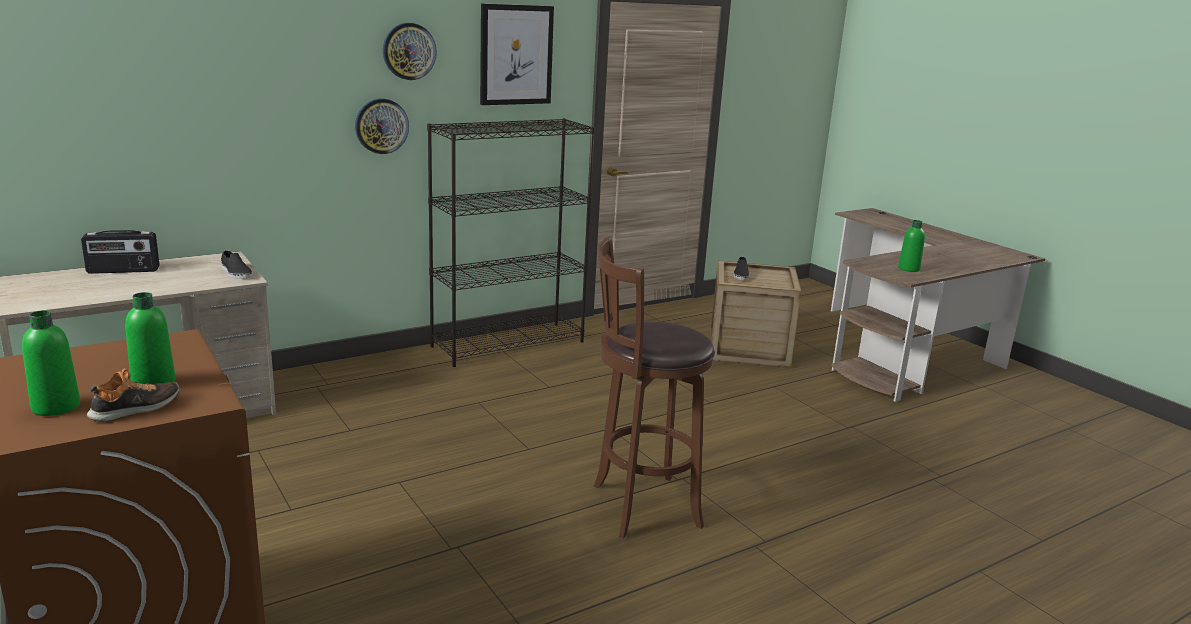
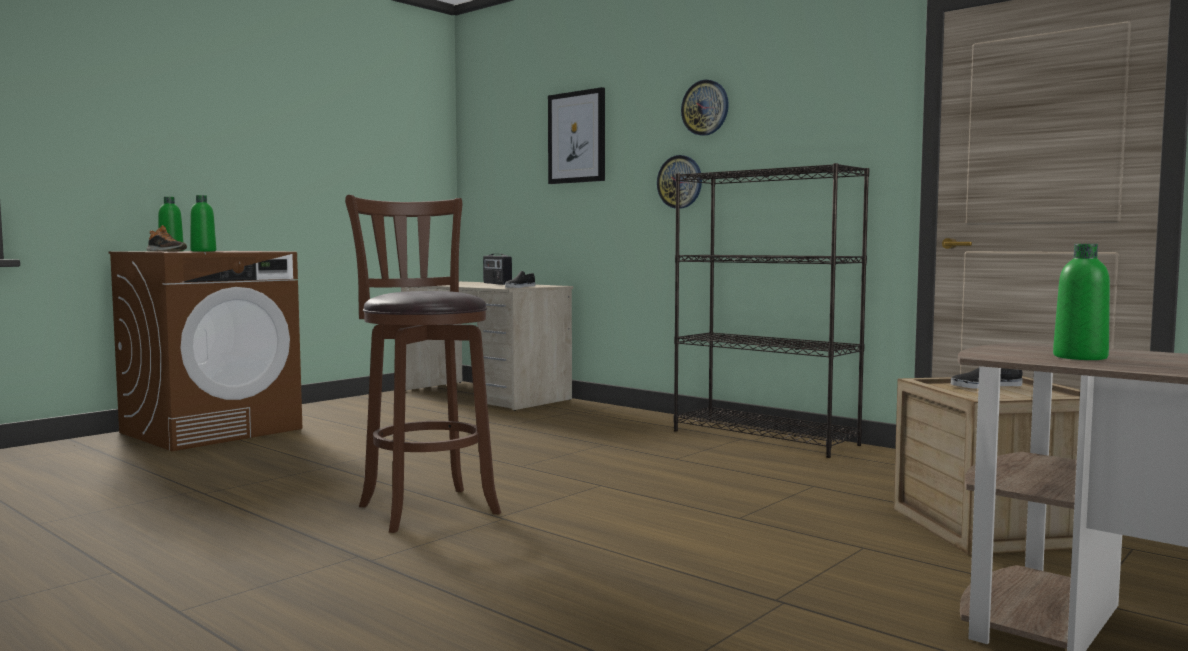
camera: 75 degrees right, 15 degrees down
(516, 55) = (813, 98): picture -> picture (577, 137)

